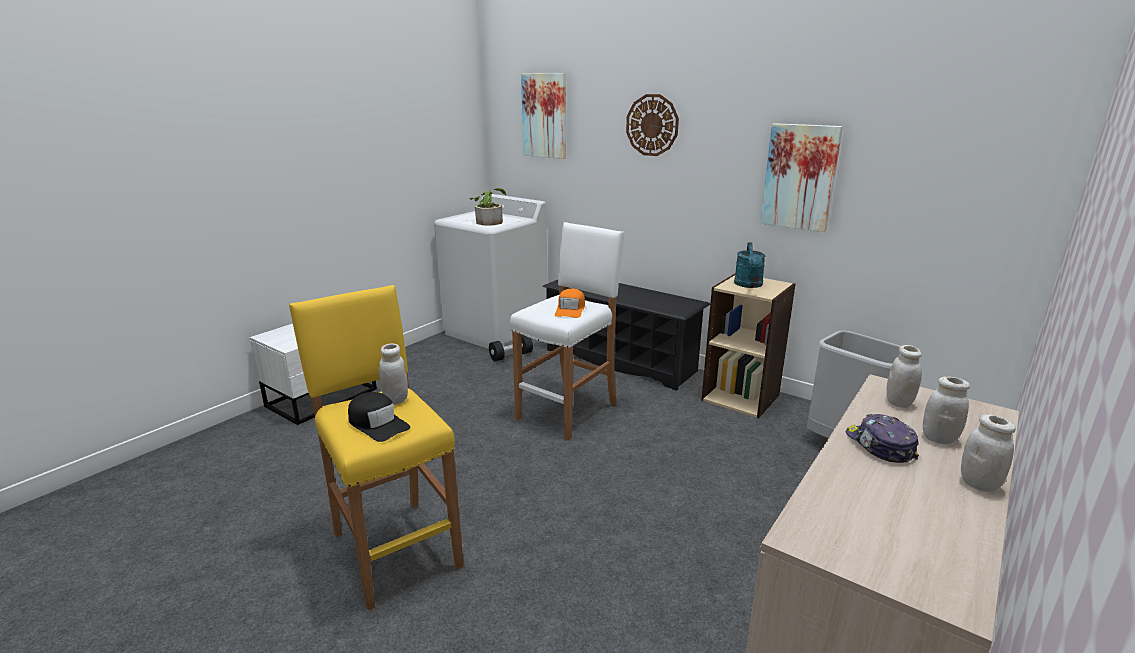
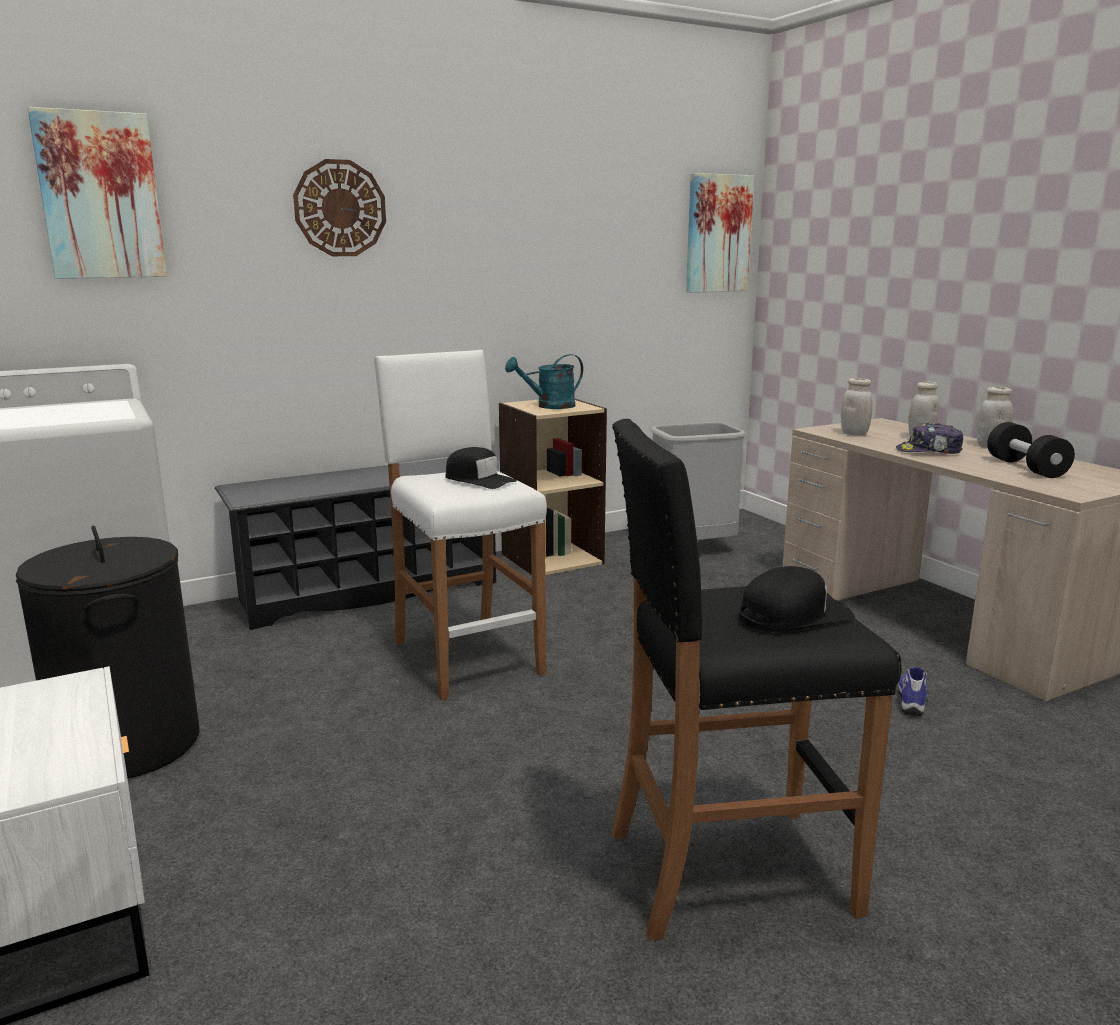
camera: 65 degrees left, 5 degrees down
(395, 399) = (713, 600): white jar -> none
(395, 548) = (726, 870): yellow stool -> black stool
(431, 366) = (129, 745): none -> black laundry basket
(489, 221) = (80, 414): potted plant -> none
(511, 356) = (220, 661): black dumbbell -> black dumbbell (1026, 468)
(570, 310) = (479, 480): orange cap -> black cap
(658, 613) = (913, 701): none -> shoe
(749, 285) = (549, 406): turquoise watering can -> turquoise watering can turned 120 degrees clockwise
(800, 177) = (550, 266): picture -> picture (717, 234)

